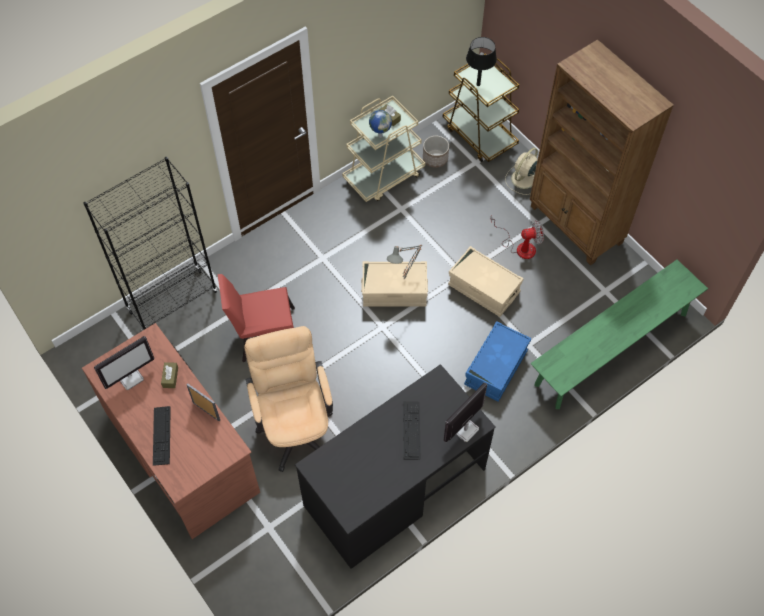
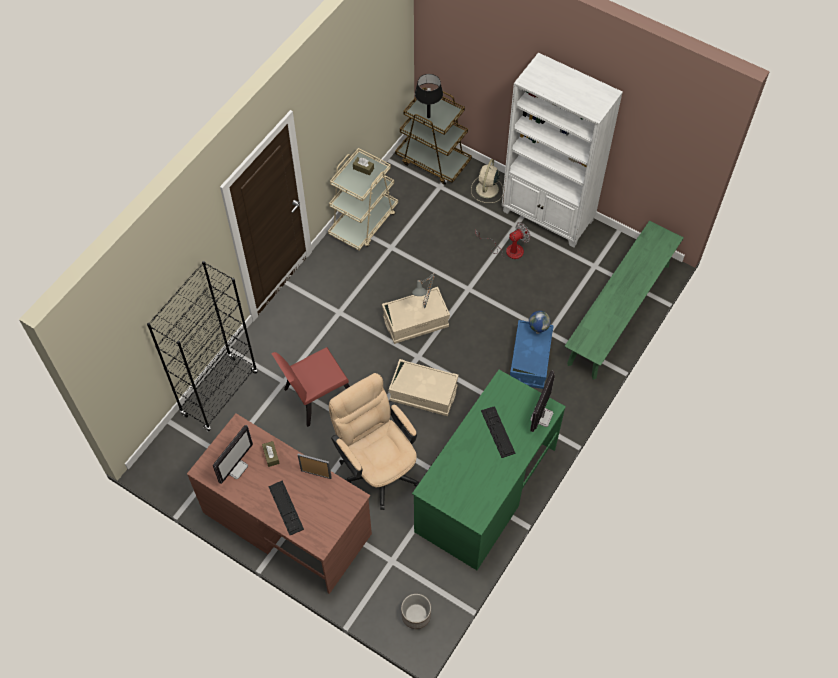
camera: 20 degrees left, 0 degrees up
(380, 135) = (361, 187): globe -> globe (537, 332)
(394, 487) = (485, 489): black desk -> green desk
(435, 158) = (402, 193): planter -> planter (415, 615)
(483, 289) = (492, 296): beige storage box -> beige storage box (423, 394)
(576, 225) = (548, 216): brown bookcase -> white bookcase

